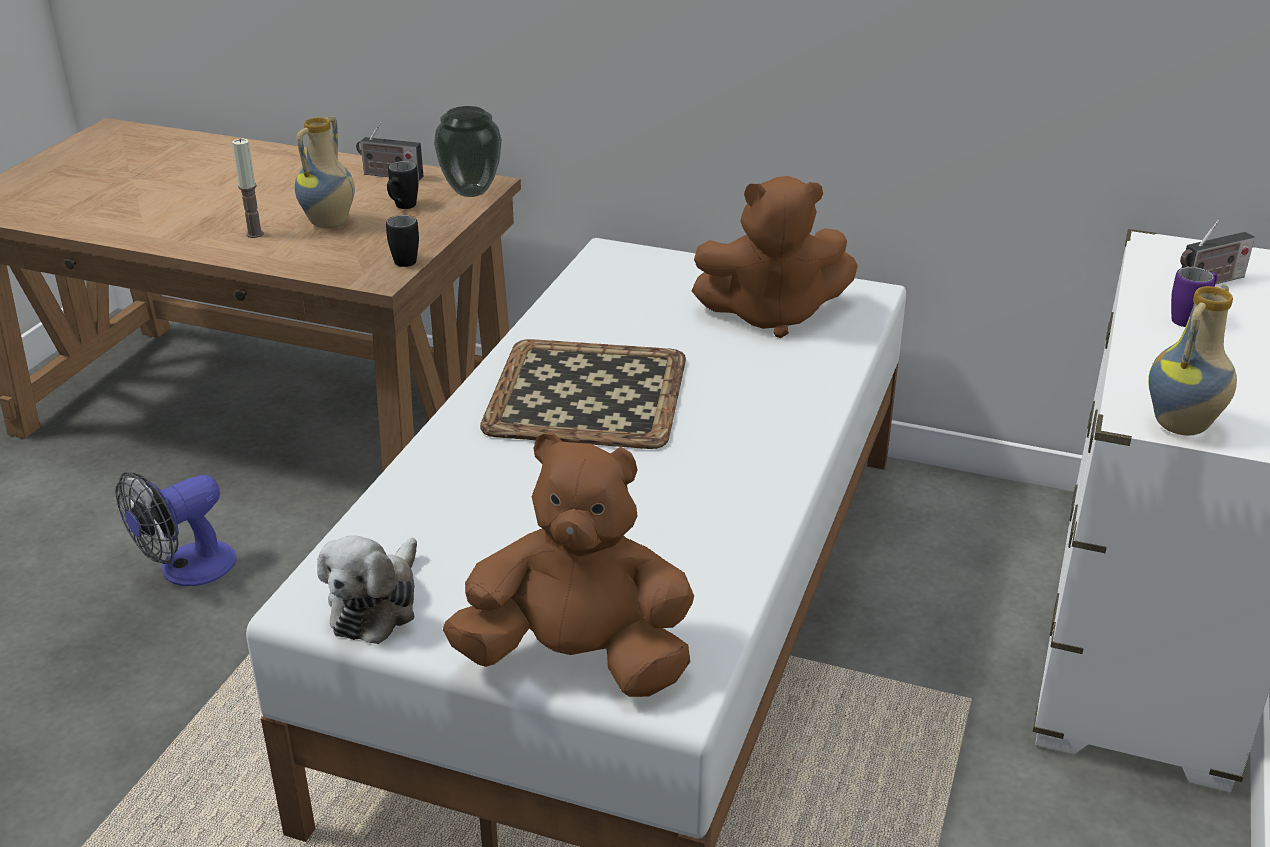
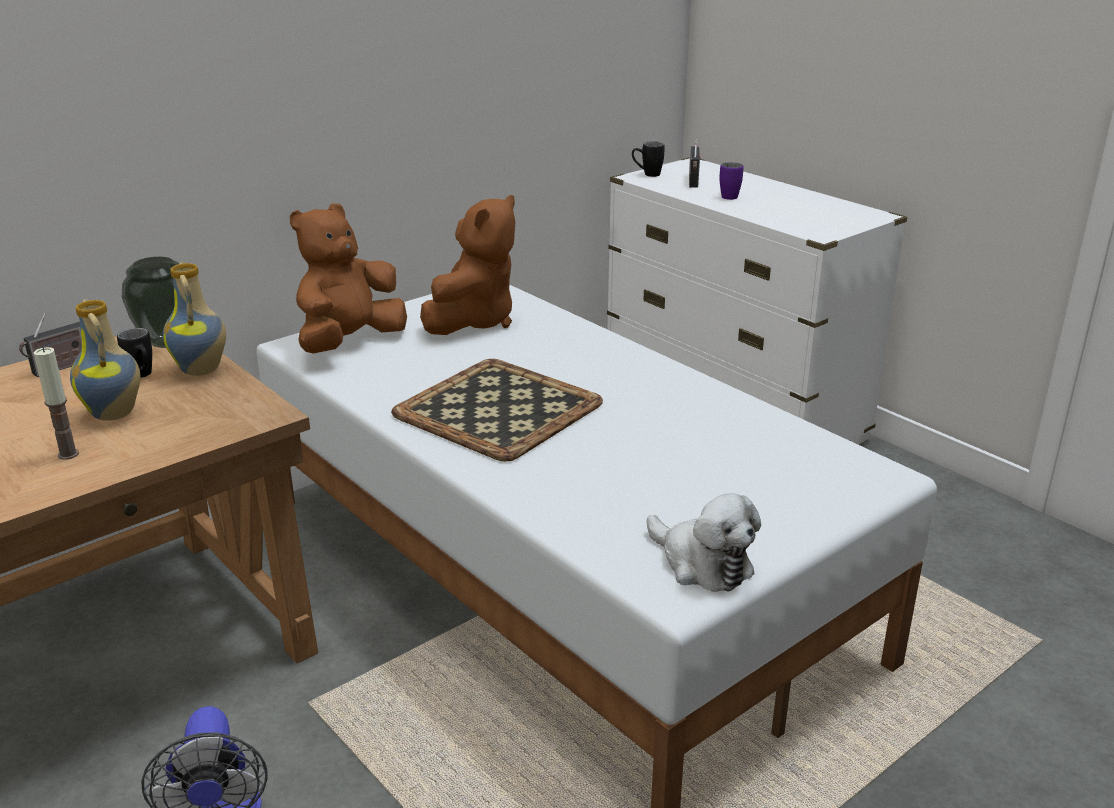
camera: 60 degrees left, 5 degrees down
(402, 259) = (246, 397): black mug -> black mug (647, 174)
(578, 660) = (827, 498): brown plush toy -> brown plush toy (349, 342)
(1183, 427) = (836, 228): vase -> vase (202, 370)

